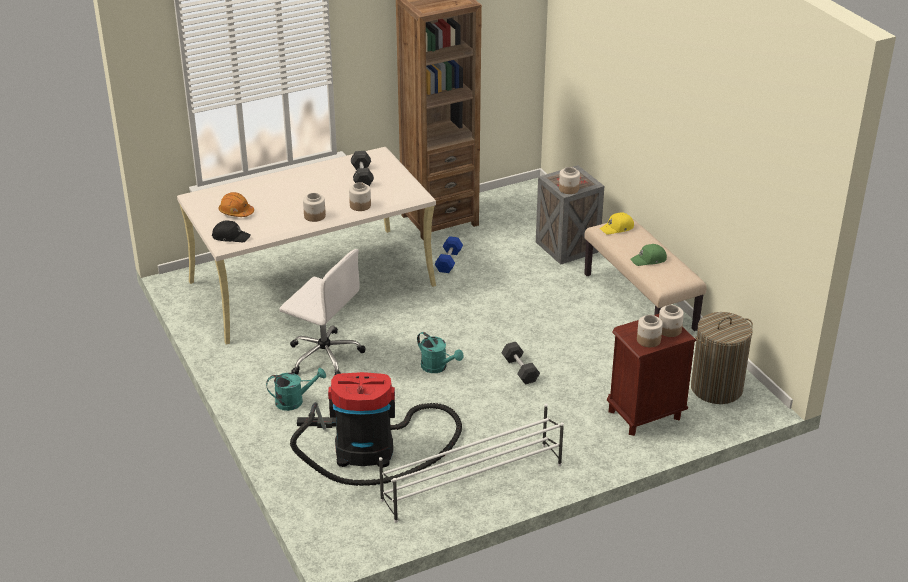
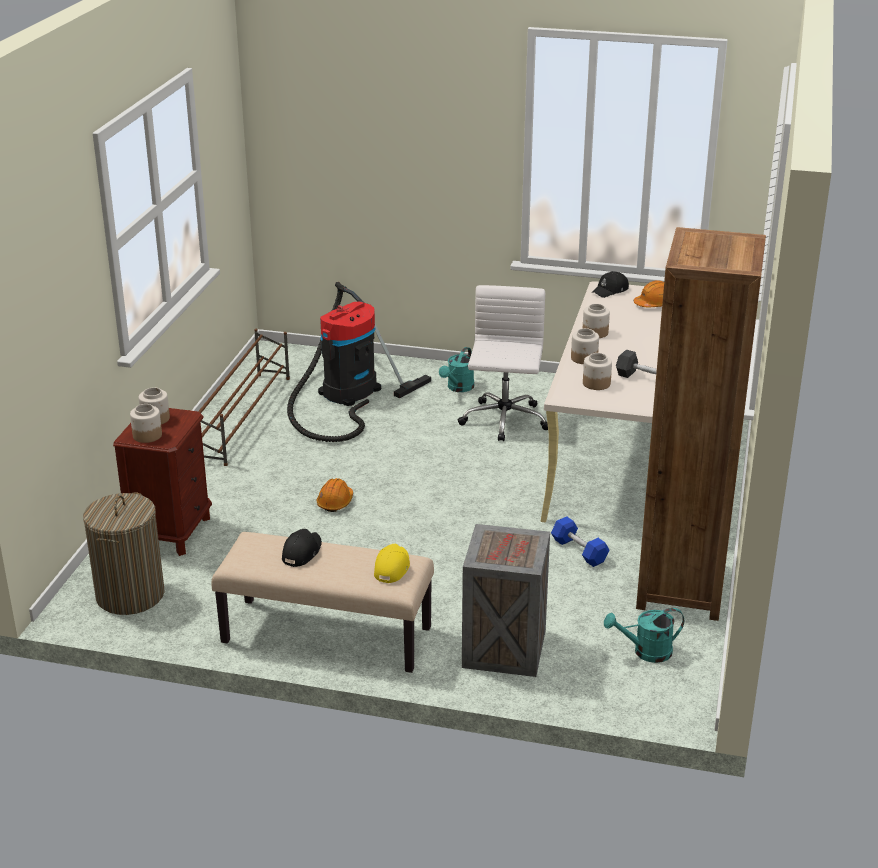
camera: 130 degrees right, 5 degrees down
(323, 355) = (504, 421): white office chair -> white office chair turned 120 degrees clockwise
(438, 367) = (404, 464): turquoise watering can -> turquoise watering can (645, 652)
(471, 482) = (244, 417): white shoe rack -> brown shoe rack
(520, 370) = (335, 502): black dumbbell -> orange hard hat
(569, 189) = (489, 536): jar -> jar (596, 383)
(649, 260) = (301, 552): green cap -> black cap

